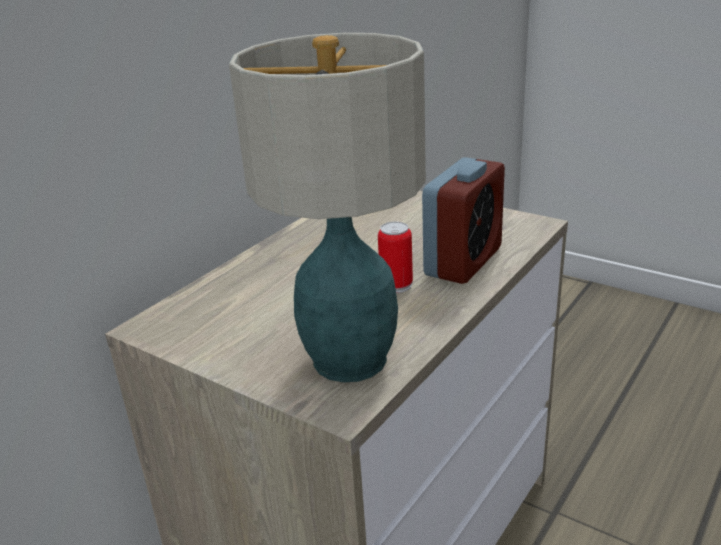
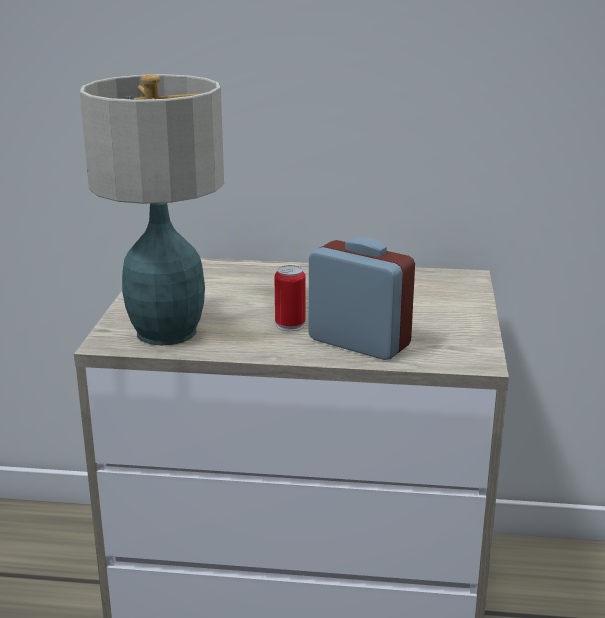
camera: 60 degrees right, 5 degrees down
(463, 261) = (359, 342): alarm clock -> alarm clock turned 150 degrees counterclockwise

